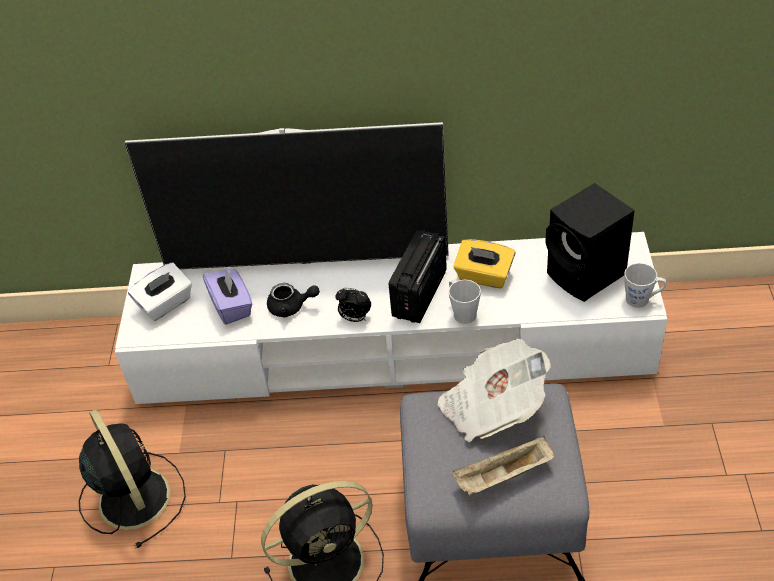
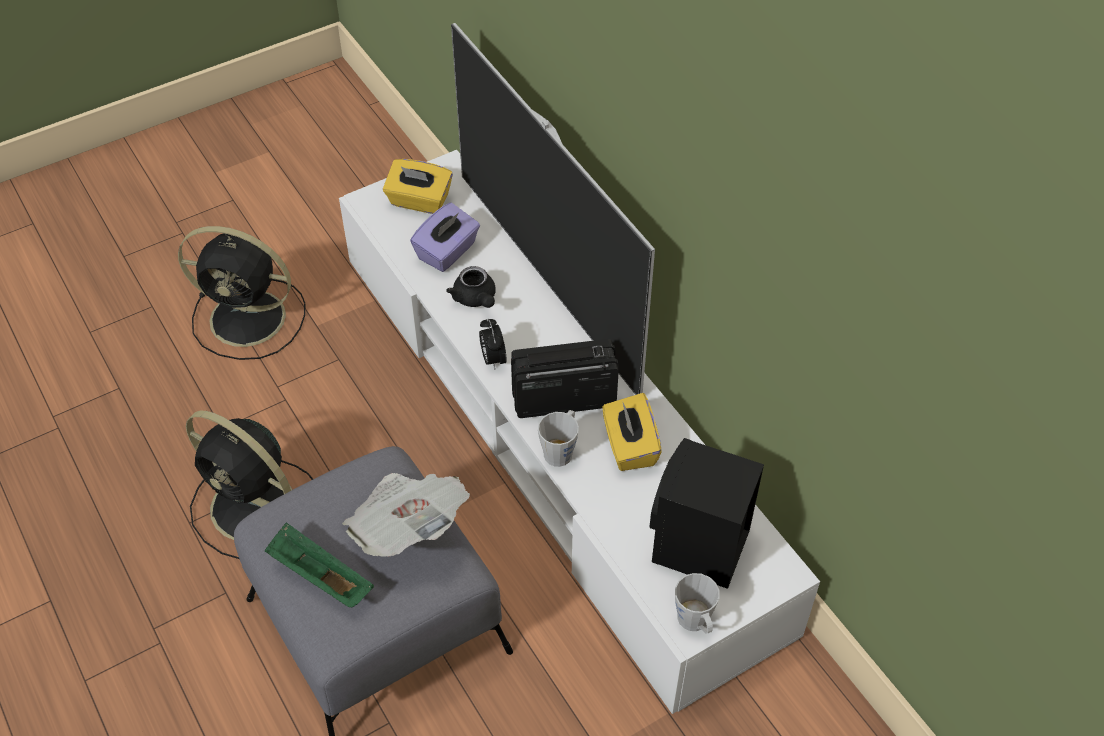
camera: 55 degrees right, 5 degrees up
(133, 496) = (251, 319): black fan -> black fan turned 75 degrees clockwise
(165, 304) = (419, 201): white tissue box -> yellow tissue box
(503, 476) = (319, 576): beige tray -> green tray

